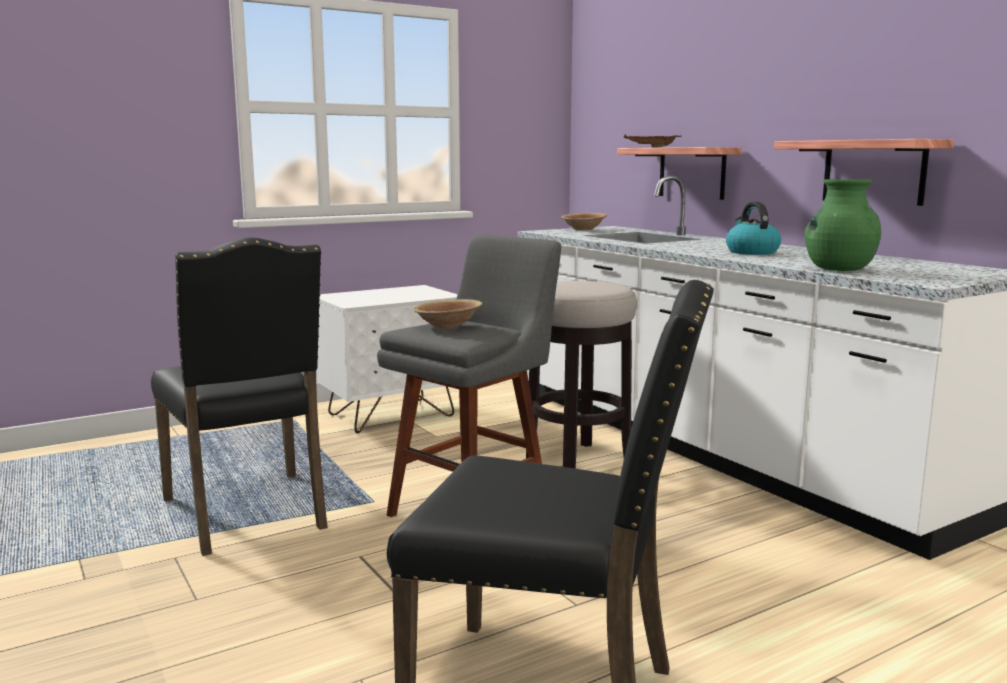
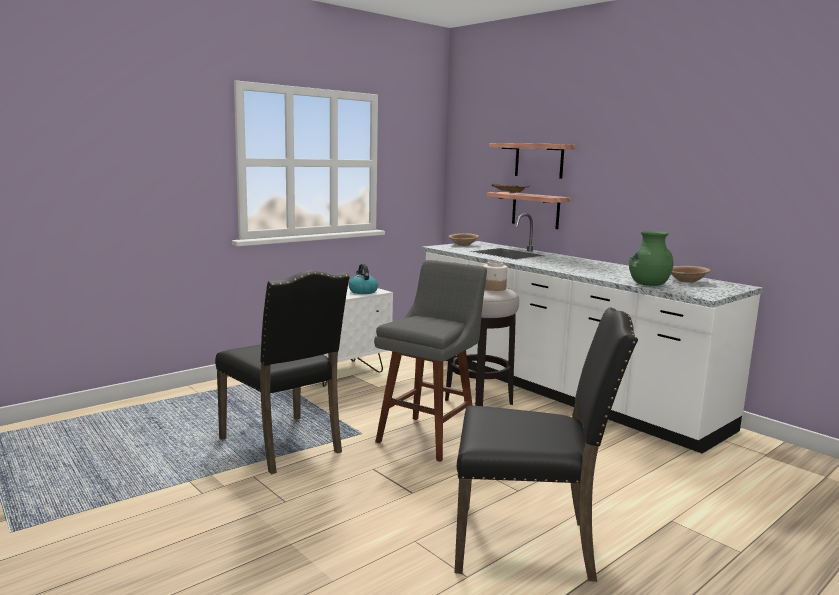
camera: 10 degrees left, 0 degrees up
(447, 325) = (418, 320): brown bowl -> brown bowl (687, 281)
(597, 284) = (494, 288): none -> jar
(751, 252) = (587, 268): kettle -> kettle (362, 291)
(873, 171) = (657, 220): shelf -> shelf (539, 160)

